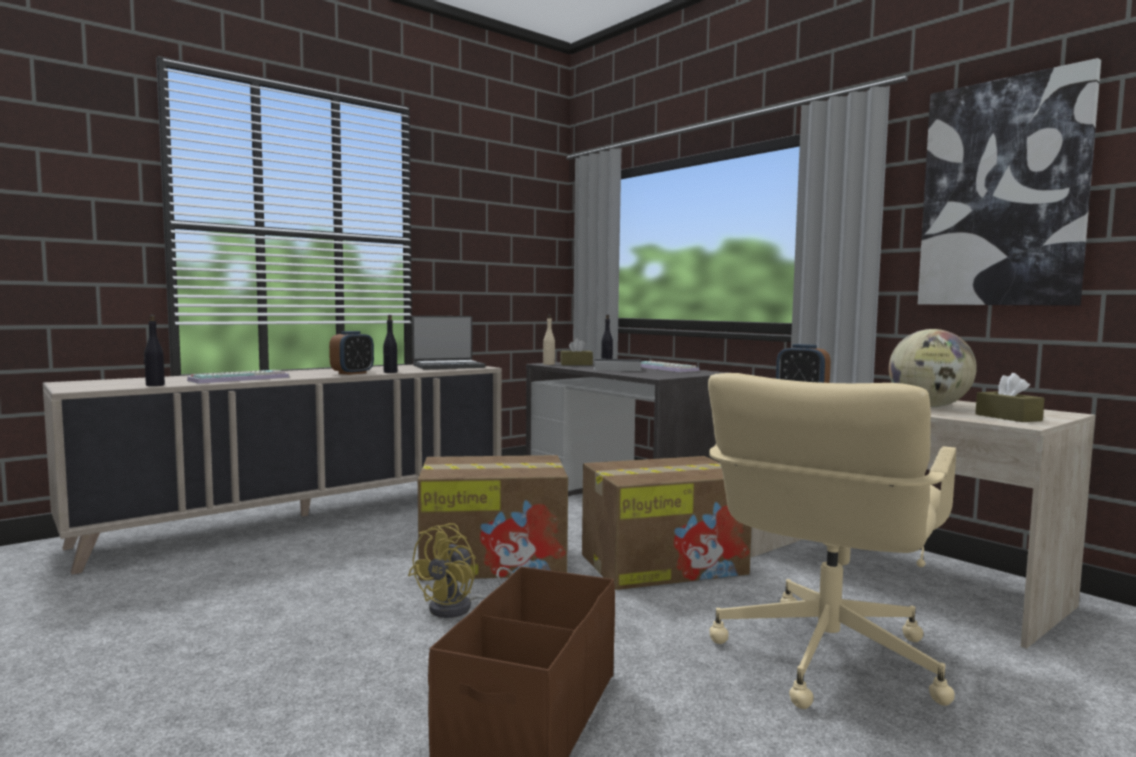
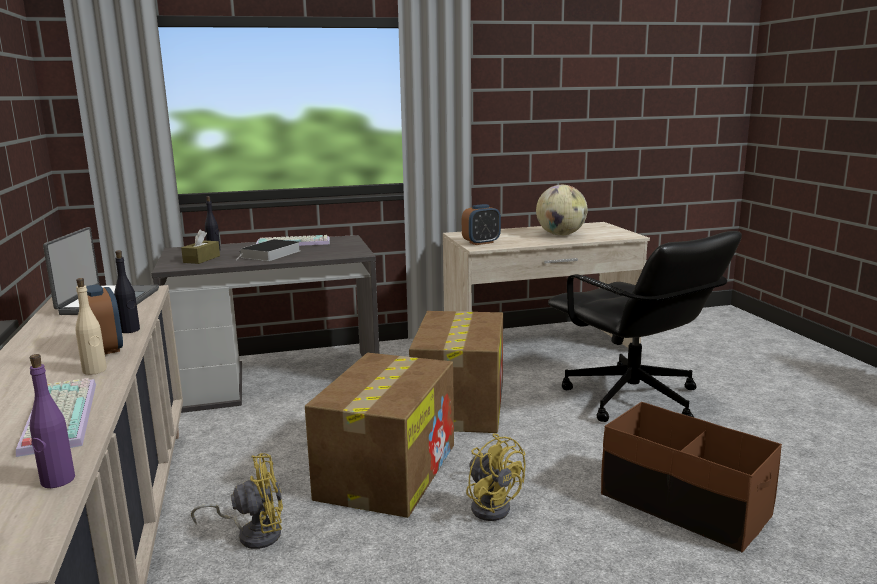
camera: 65 degrees left, 10 degrees up
(155, 385) = (57, 480): black bottle -> purple bottle
(373, 540) = (253, 533): none -> yellow fan
(548, 364) = (180, 266): beige bottle -> beige bottle (95, 370)
(824, 658) = (633, 399): beige office chair -> black office chair
(1003, 194) = (536, 87): picture -> none
(1008, 417) = (609, 233): brown tissue box -> none

